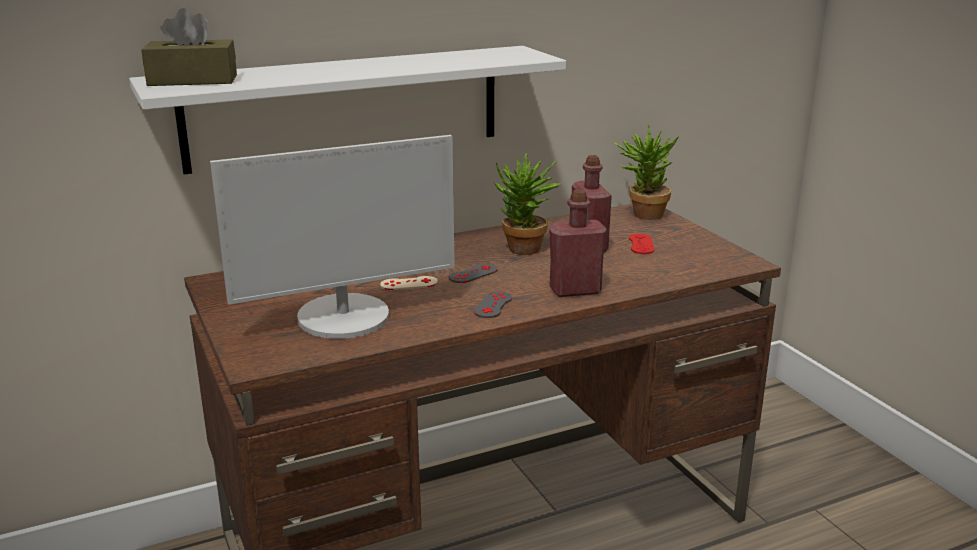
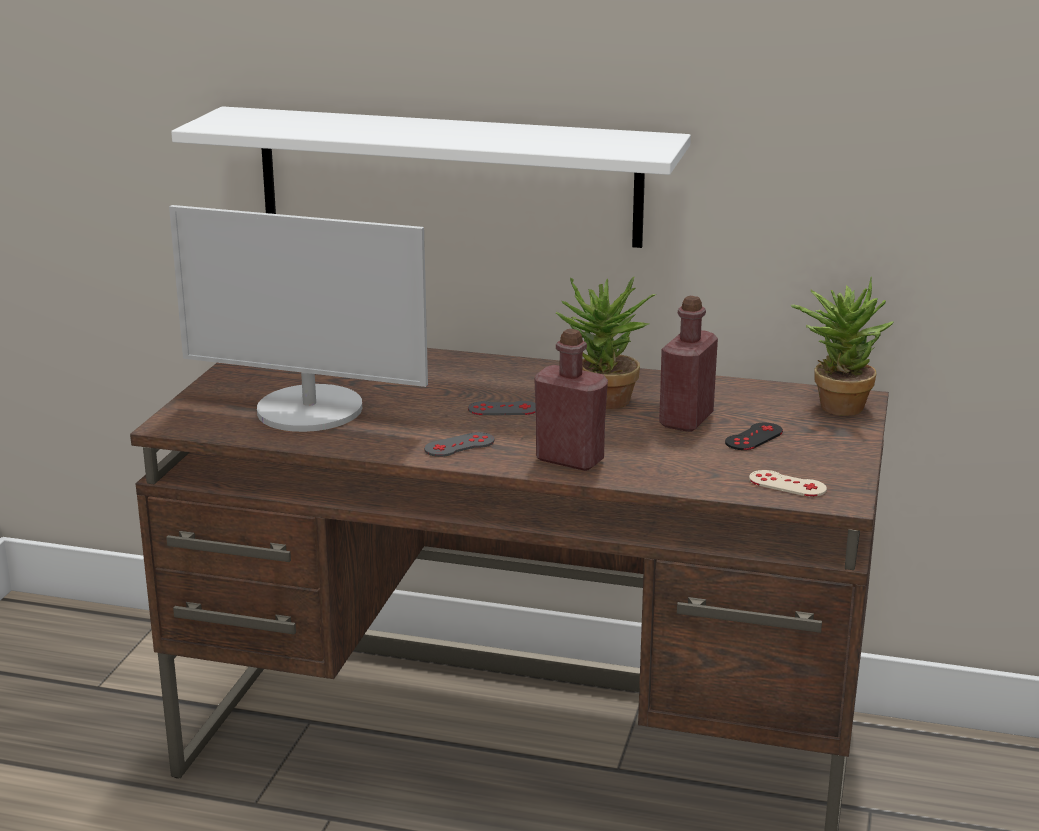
camera: 40 degrees right, 0 degrees up
(193, 80) = (254, 119): brown tissue box -> none
(409, 284) = (424, 398): beige game controller -> beige game controller (787, 484)
(641, 244) = (754, 437): red game controller -> black game controller

